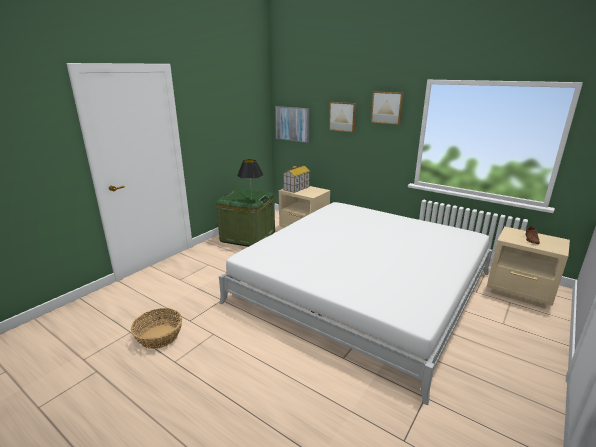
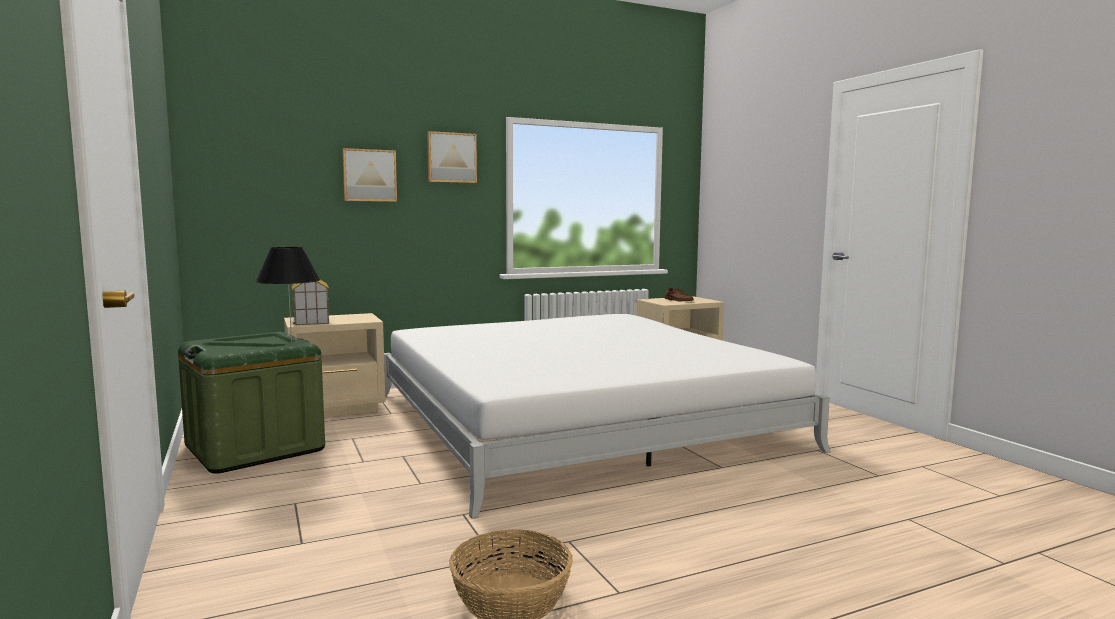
camera: 60 degrees left, 15 degrees down
(292, 124) = (244, 196): picture -> none

